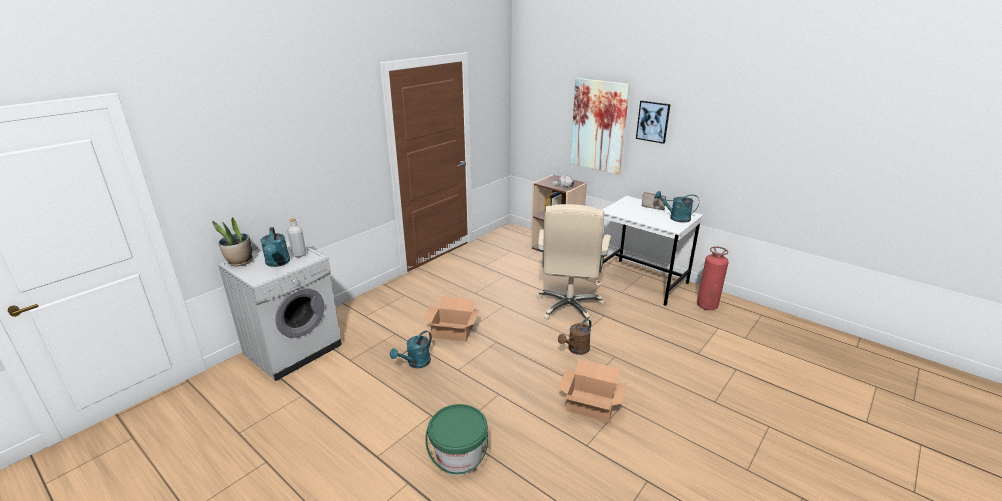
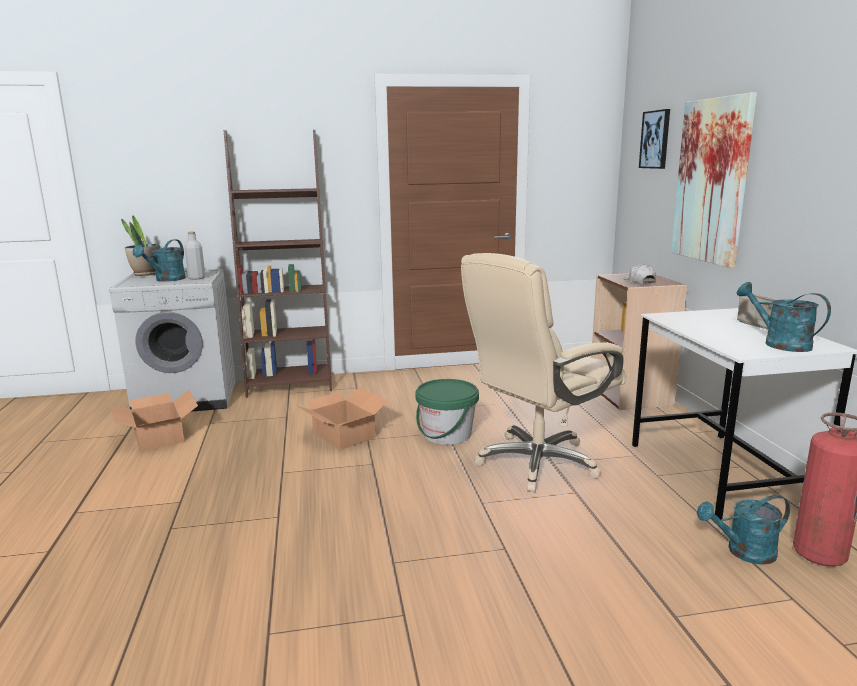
camera: 40 degrees right, 10 degrees down
(355, 310) = (290, 385): none -> brown bookcase
(415, 363) = (255, 449): turquoise watering can -> turquoise watering can (743, 552)
(459, 457) = (126, 556): green bucket -> green bucket (447, 434)
(576, 350) = (458, 515): brown watering can -> none
(590, 404) = (362, 587): cardboard box -> cardboard box (159, 436)
(653, 121) = (788, 157): picture -> picture (655, 139)

